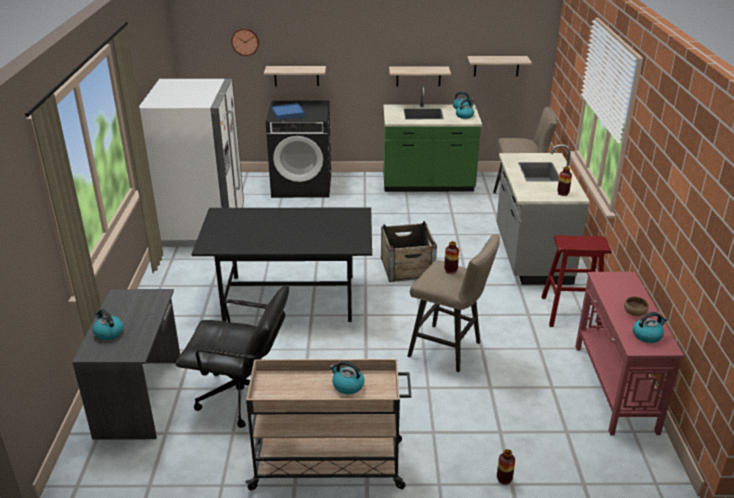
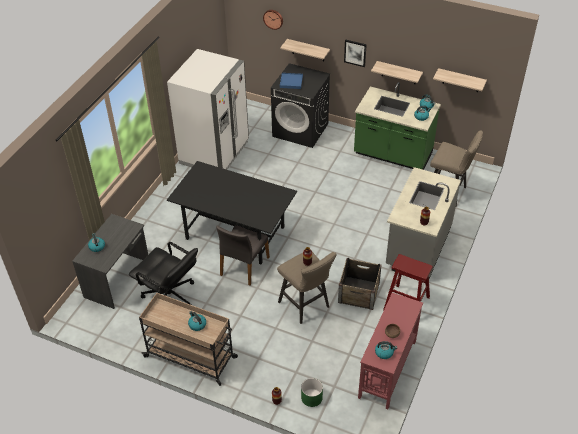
camera: 25 degrees right, 15 degrees up
(329, 330) = (243, 266): none -> grey chair
(360, 62) = (355, 52): none -> picture
(407, 267) = (324, 230): crate -> crate (358, 292)
(548, 457) = (311, 397): none -> green planter

